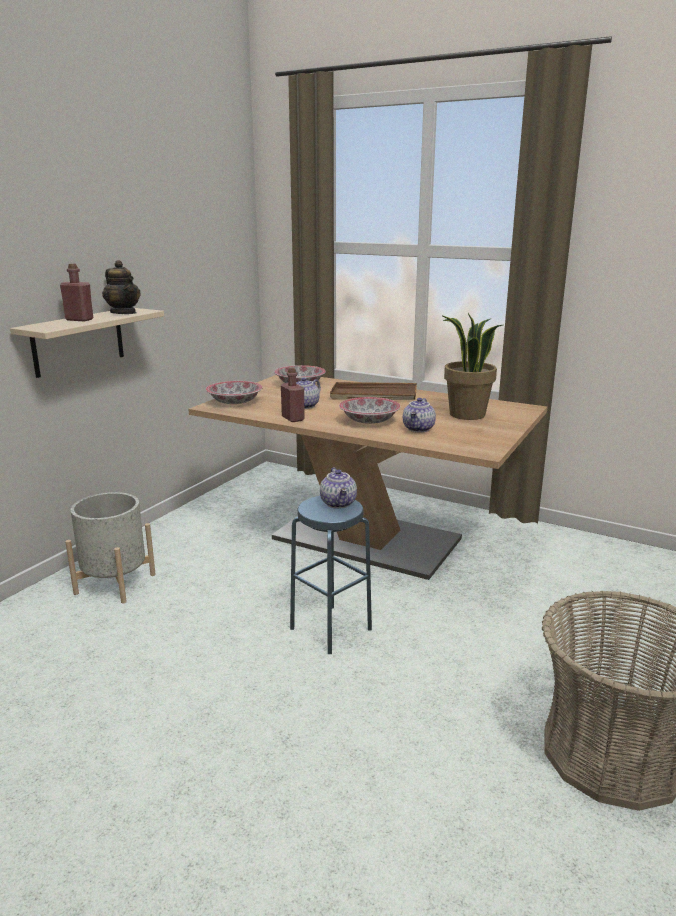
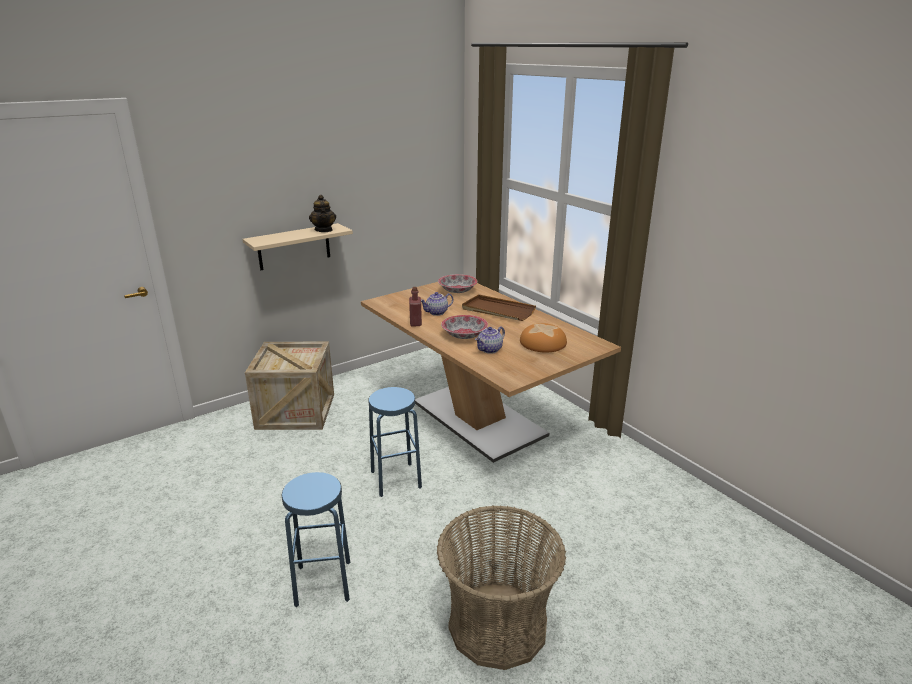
camera: 25 degrees right, 5 degrees up
(79, 319) = (289, 235): red bottle -> none
(115, 584) = (296, 411): grey planter -> crate
(234, 402) = (395, 300): bowl -> none
(339, 503) = (400, 396): teapot -> none
(353, 786) = (323, 583): none -> blue stool
(466, 415) = (543, 343): potted plant -> bread

